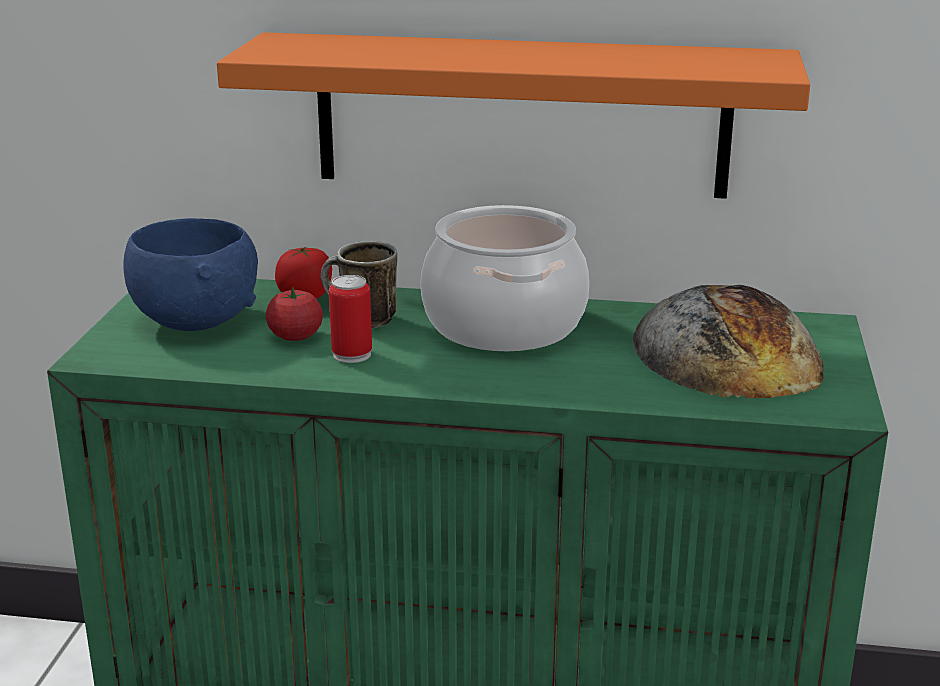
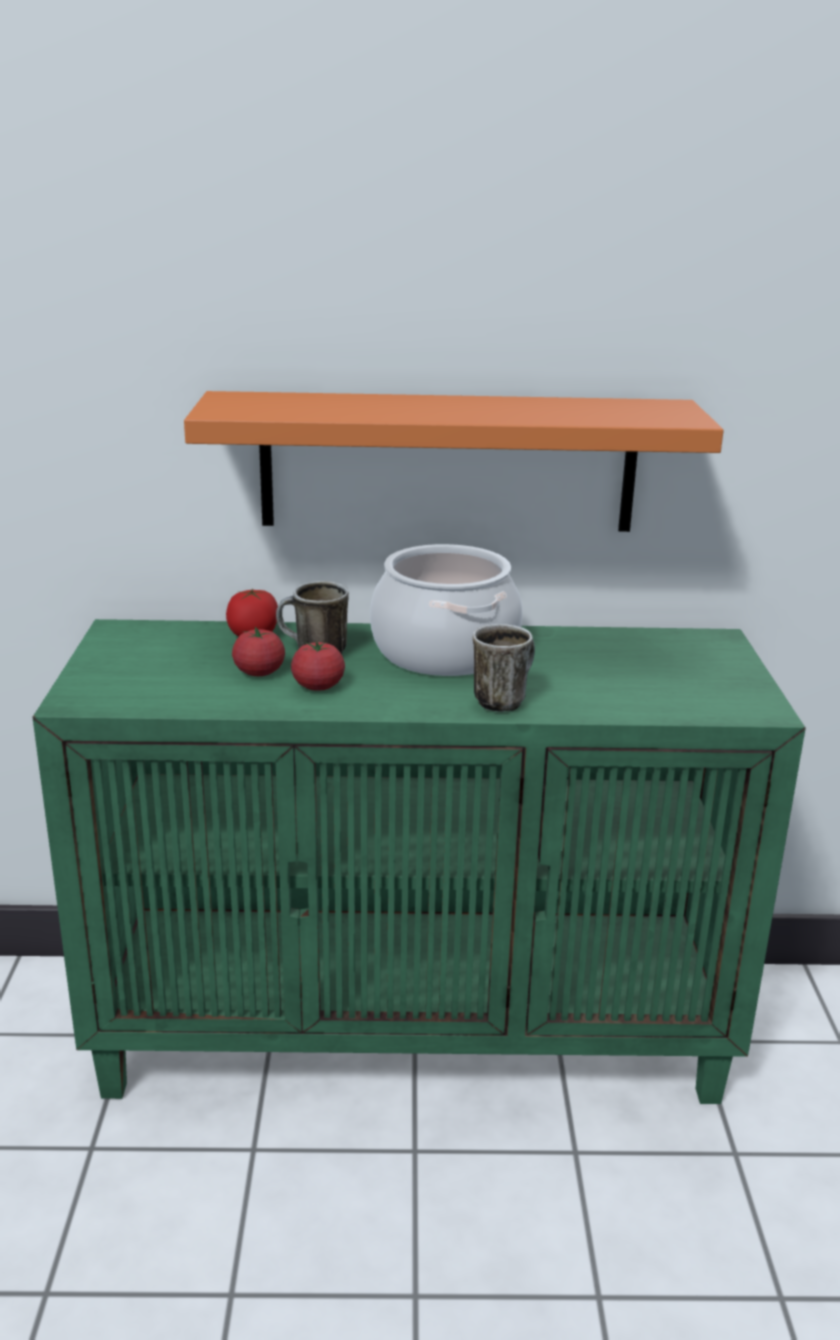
camera: 10 degrees left, 0 degrees up
(196, 321) = (159, 662): blue bowl -> none
(352, 354) = (318, 686): can -> tomato
(548, 380) = (503, 699): none -> mug
(726, 352) = (646, 666): bread -> none

